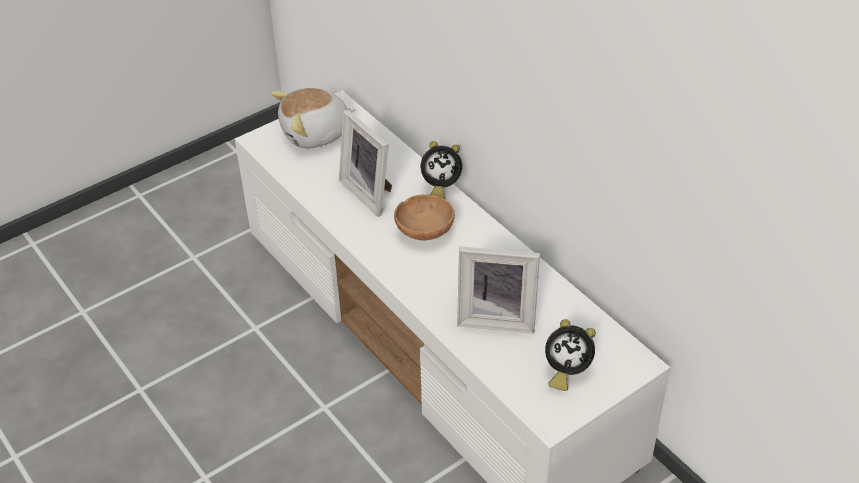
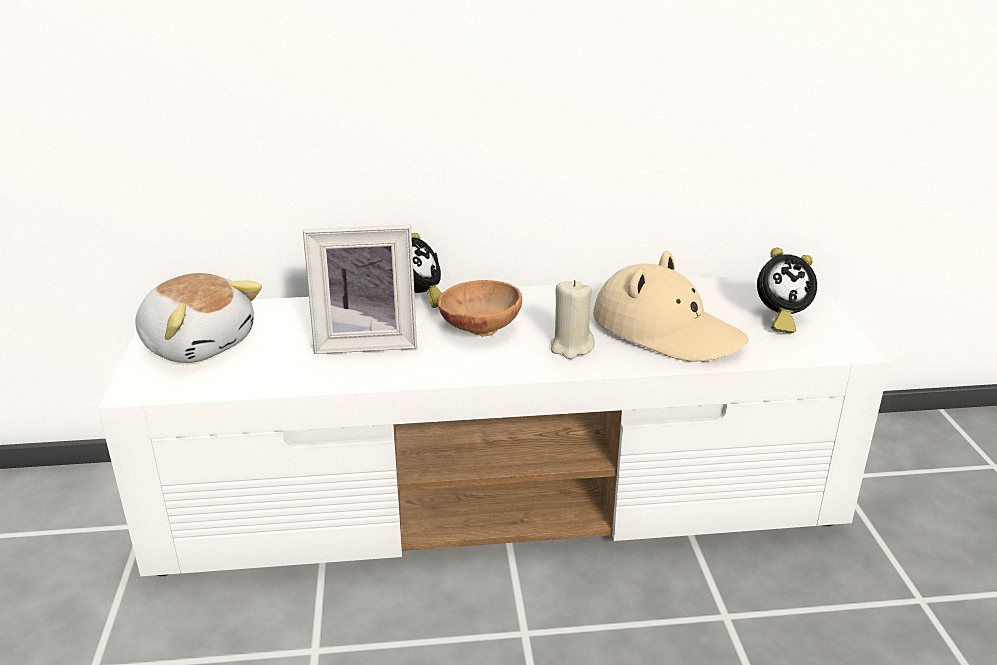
camera: 60 degrees left, 15 degrees down
(316, 133) = (199, 343): plush toy -> plush toy turned 60 degrees counterclockwise
(435, 281) = (571, 347): none -> beige candle
(497, 317) = (666, 330): picture frame -> beige hat
(565, 371) = (779, 319): alarm clock -> alarm clock turned 45 degrees clockwise

